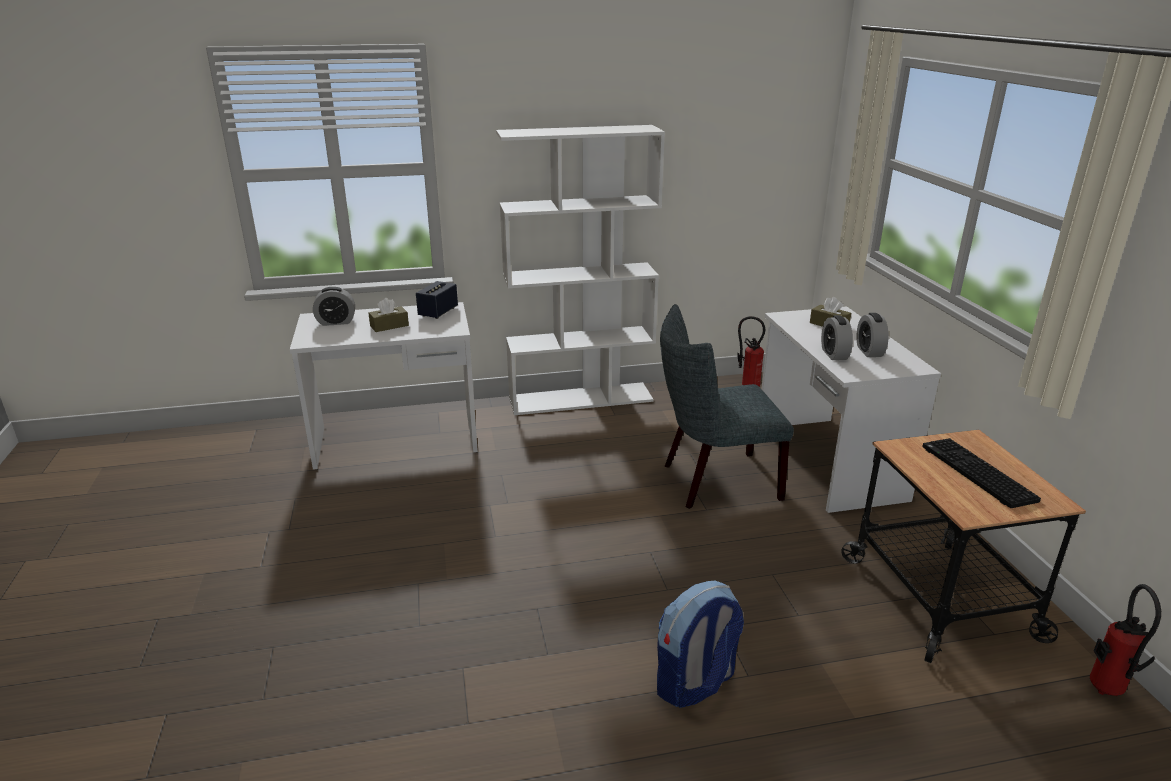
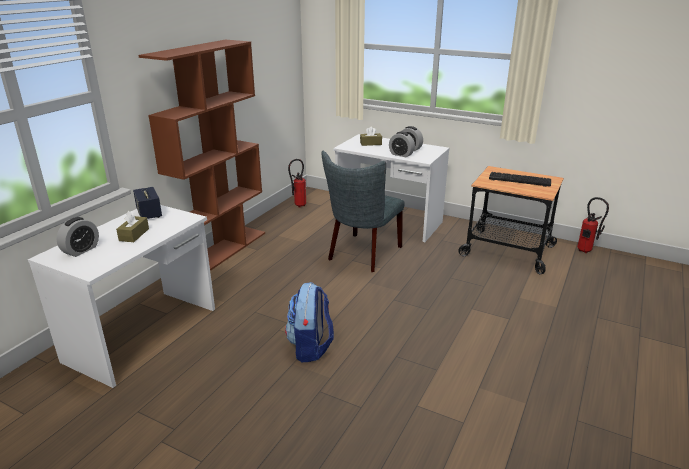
camera: 50 degrees left, 0 degrees up
(581, 399) = (222, 250): white bookcase -> brown bookcase
(695, 683) = (501, 335): backpack -> backpack (310, 347)

